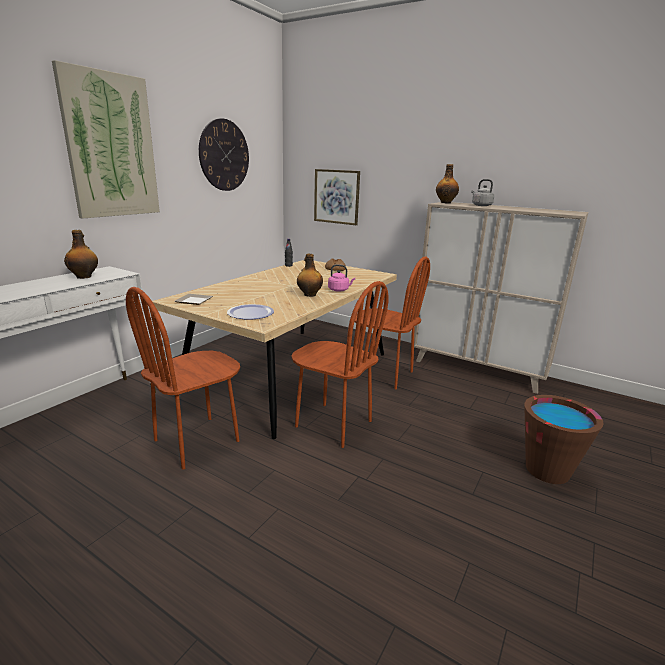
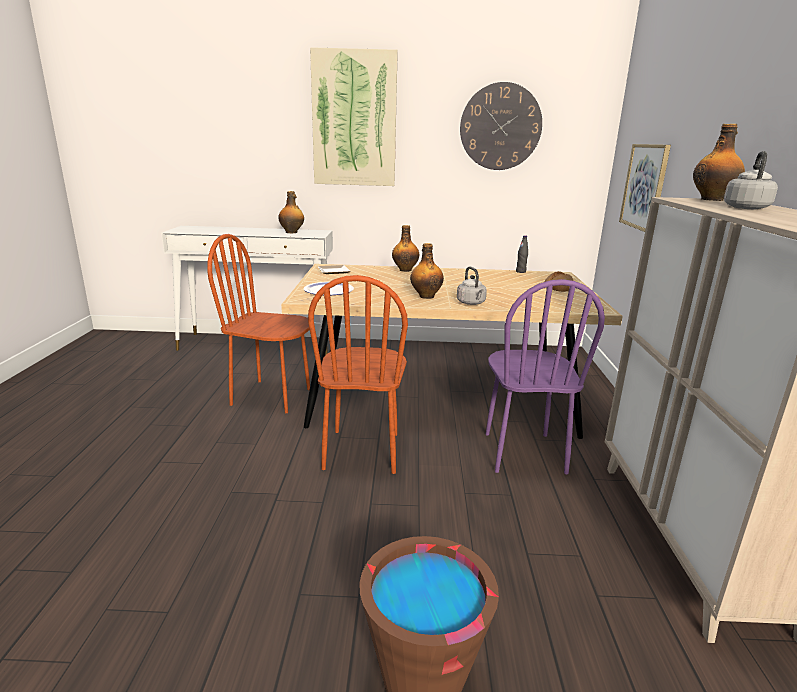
camera: 60 degrees right, 0 degrees up
(232, 284) = (405, 270): none -> bottle
(339, 290) = (471, 303): pink kettle -> grey kettle
(383, 374) = (523, 452): brown chair -> purple chair

